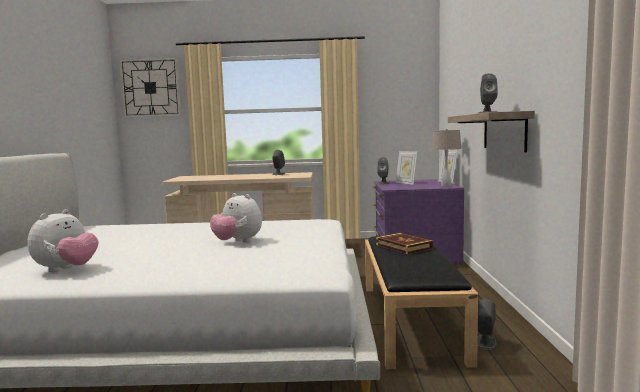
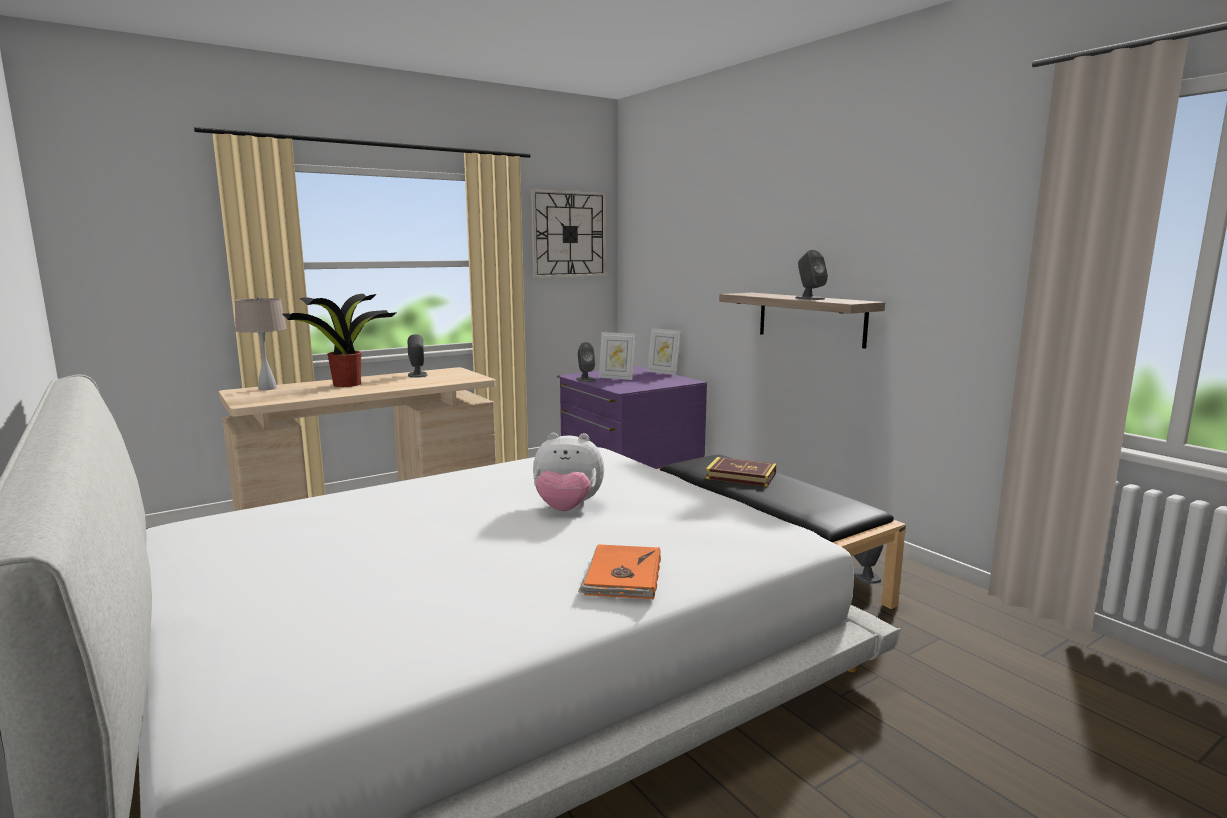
camera: 35 degrees left, 5 degrees up
(66, 269) = (423, 622): plush toy -> none
(150, 88) = (128, 213): wall clock -> wall clock (569, 234)
(178, 270) = (622, 576): none -> orange book
(235, 176) = (348, 384): none -> potted plant
(446, 185) = (678, 379): beige table lamp -> beige table lamp (267, 388)

